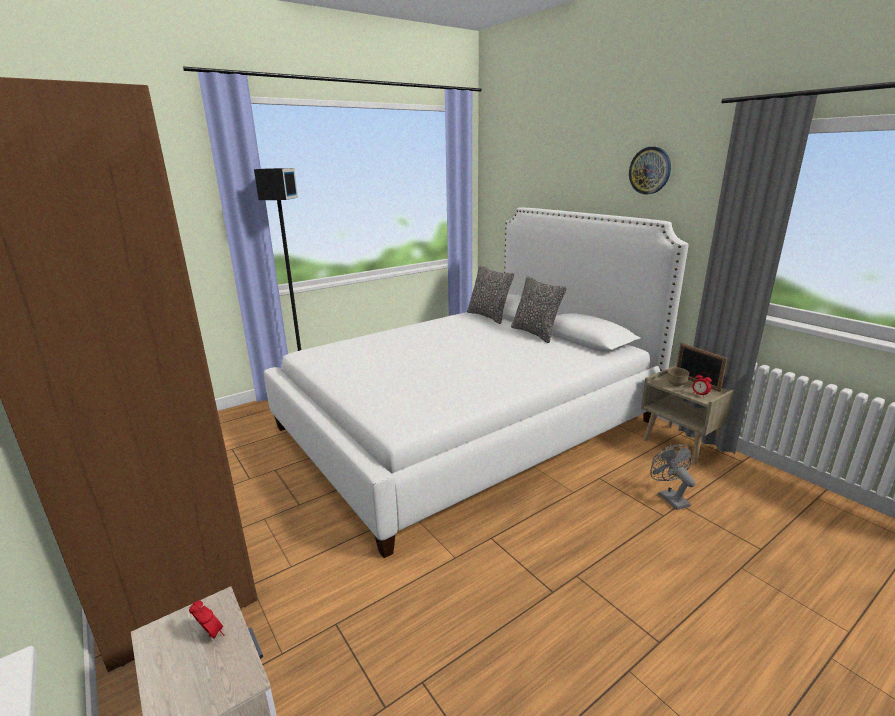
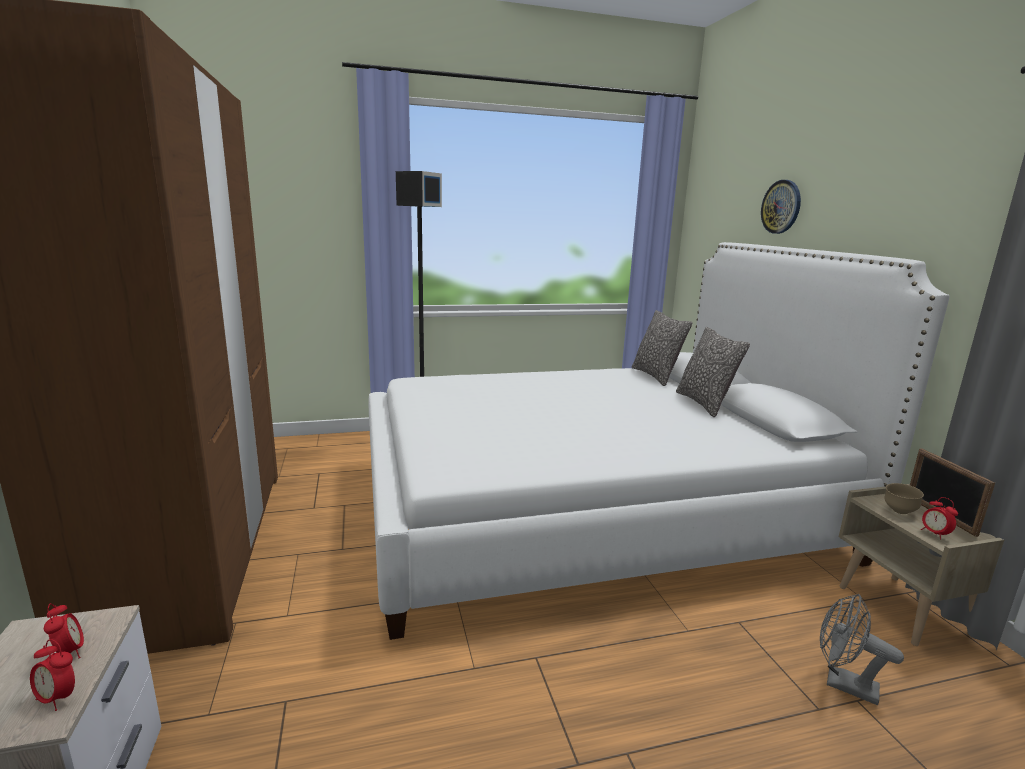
camera: 20 degrees right, 5 degrees down
(236, 665) = (57, 698): none -> alarm clock
(650, 170) = (903, 188): wall clock -> wall clock (781, 207)
(669, 497) = (842, 684): grey fan -> grey fan turned 60 degrees counterclockwise

